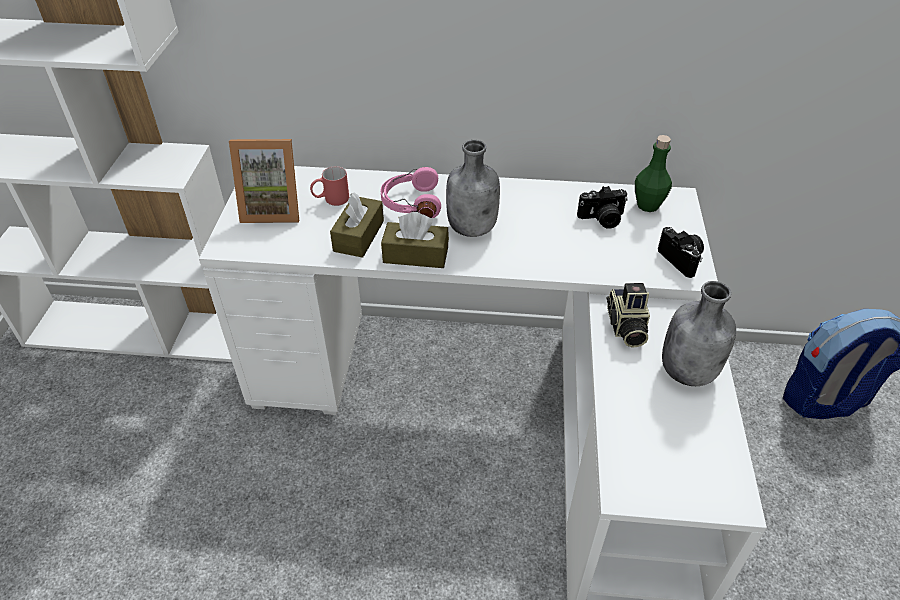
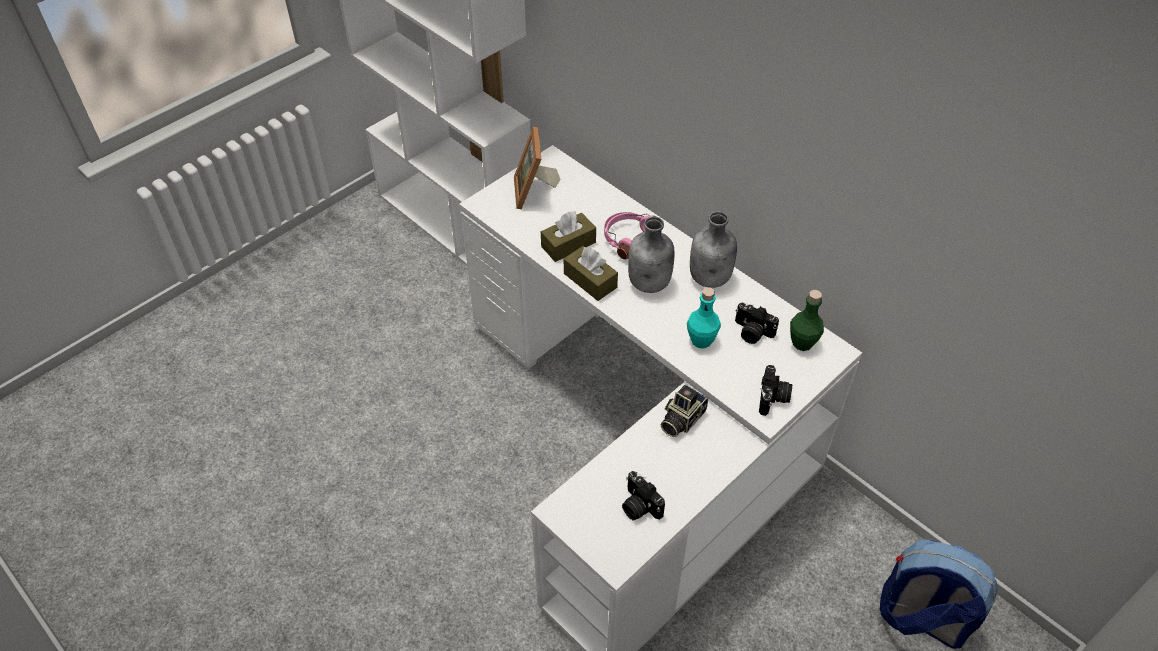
camera: 40 degrees right, 5 degrees up
(273, 209) = (534, 192): picture frame -> picture frame turned 45 degrees clockwise
(331, 200) = (578, 206): red mug -> none
(571, 249) = (701, 340): none -> turquoise bottle
(687, 430) = (638, 506): none -> camera
(688, 371) = (687, 474): grey bottle -> grey bottle (710, 278)

